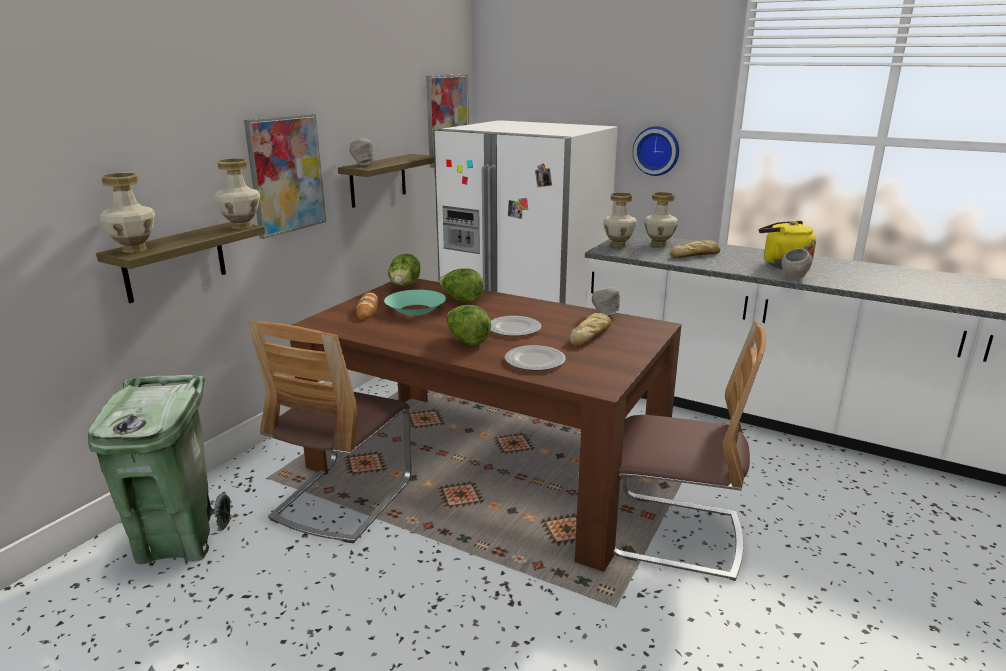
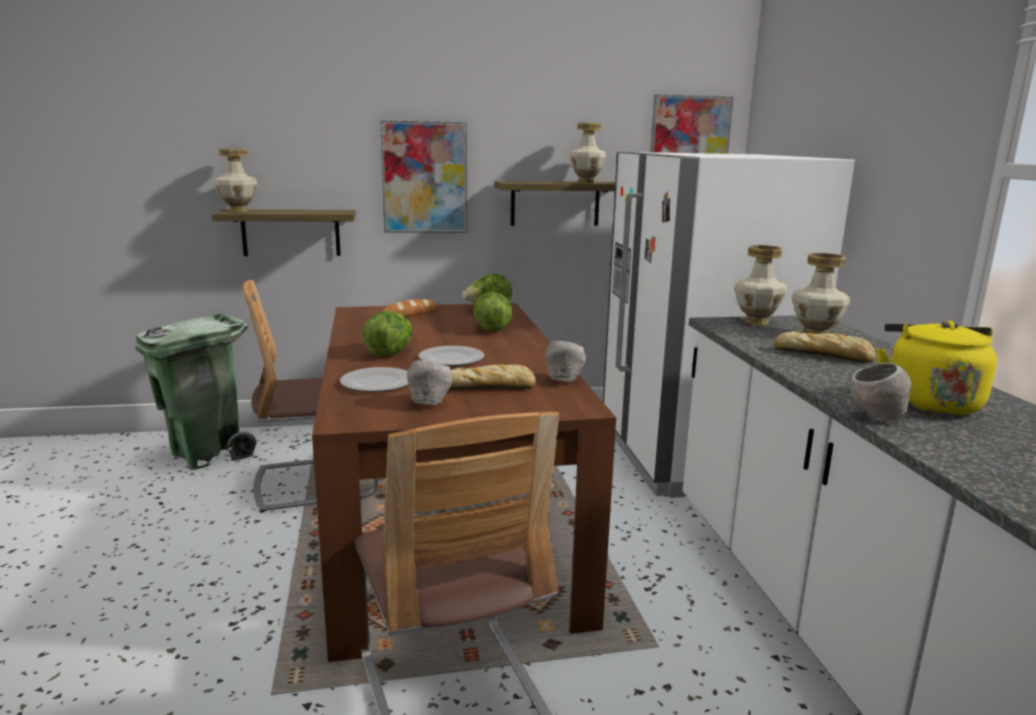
camera: 50 degrees right, 5 degrees down
(241, 226) = (340, 212): vase -> vase (586, 182)
(363, 165) = (519, 181): grey bowl -> grey bowl (429, 404)
(415, 309) = (437, 323): turquoise bowl -> none
(657, 150) = (899, 198): wall clock -> none

